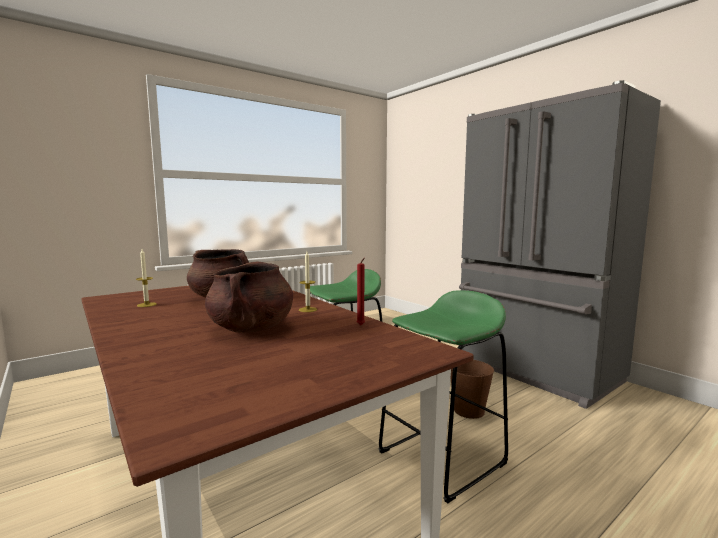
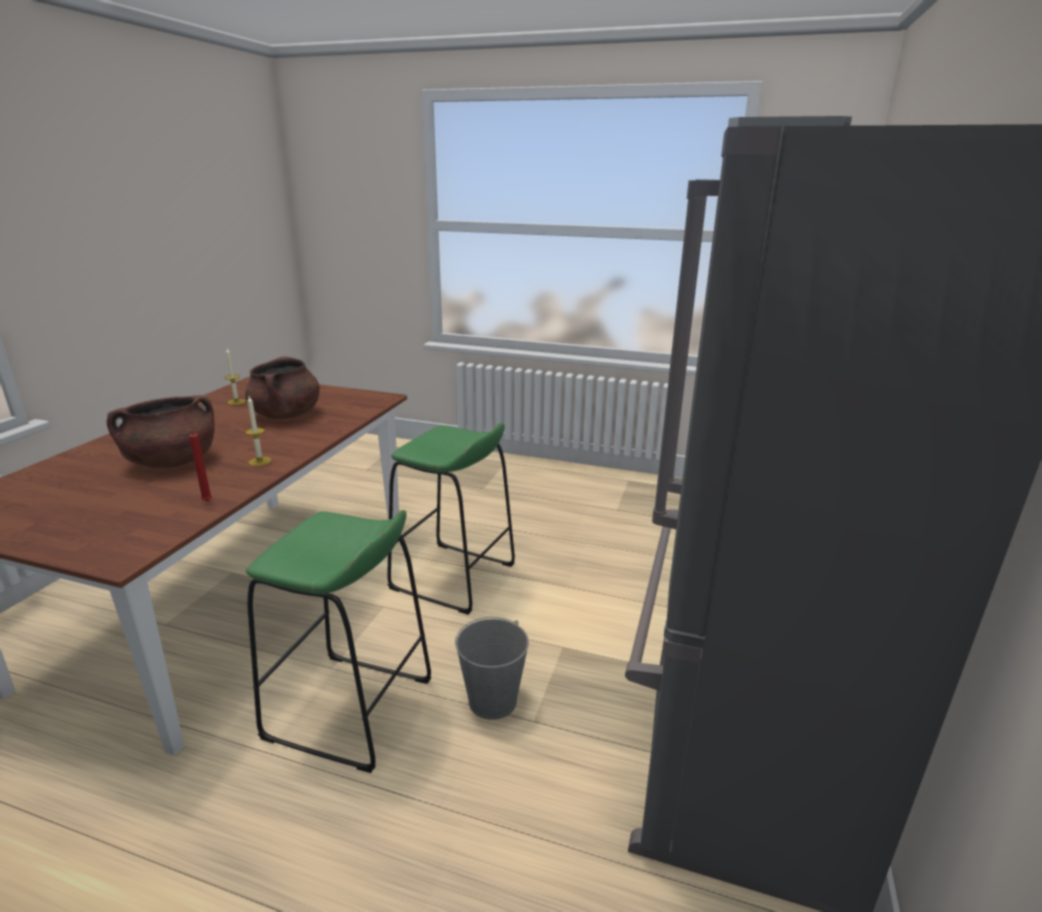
camera: 55 degrees right, 15 degrees up
(469, 410) = (493, 700): brown bucket -> grey bucket

